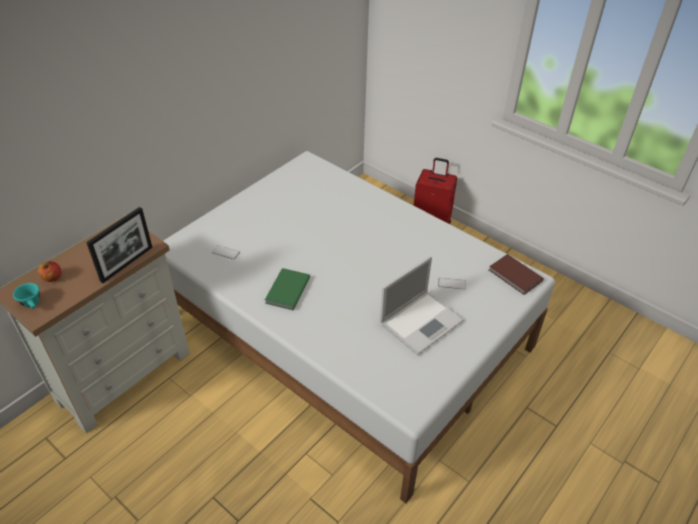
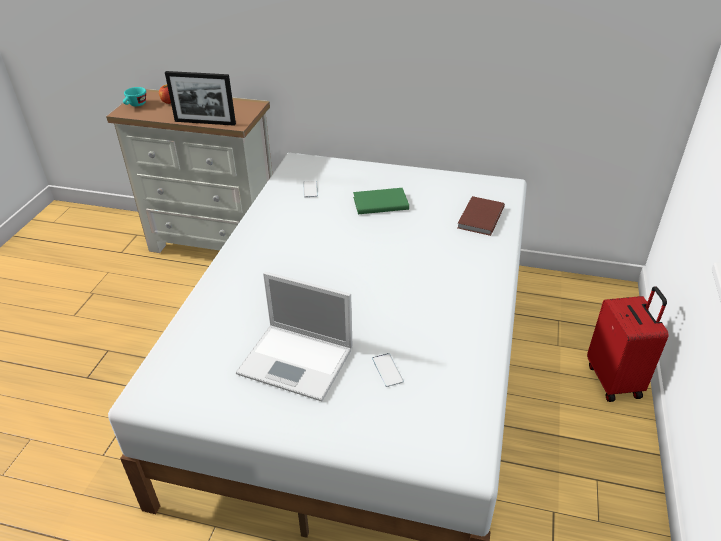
camera: 65 degrees right, 5 degrees down
(286, 290) = (281, 243): green book -> green book (379, 202)
(515, 276) = (455, 437): brown book -> brown book (479, 218)

